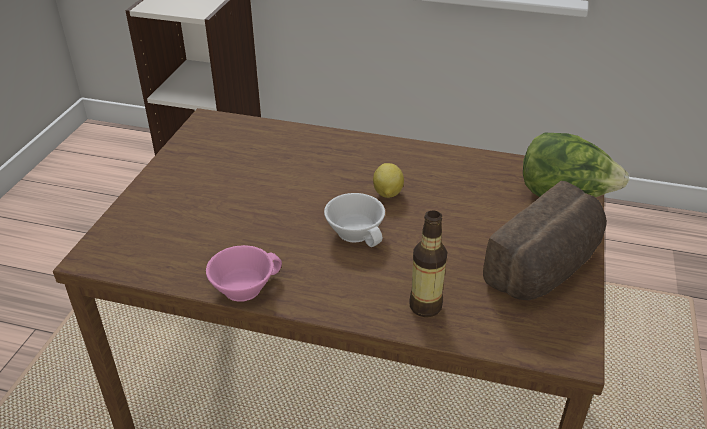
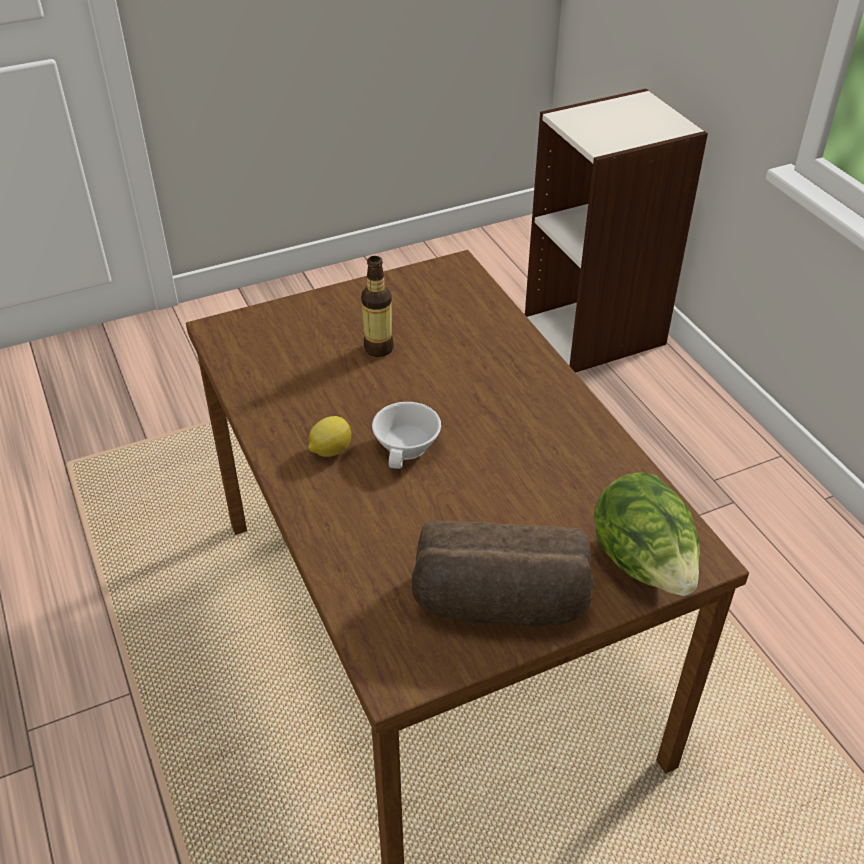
camera: 50 degrees right, 5 degrees up
(243, 285) = (268, 424): pink cup -> none
(387, 193) = (487, 435): lemon -> lemon (330, 450)
(425, 306) = (354, 546): bottle -> bottle (378, 348)

